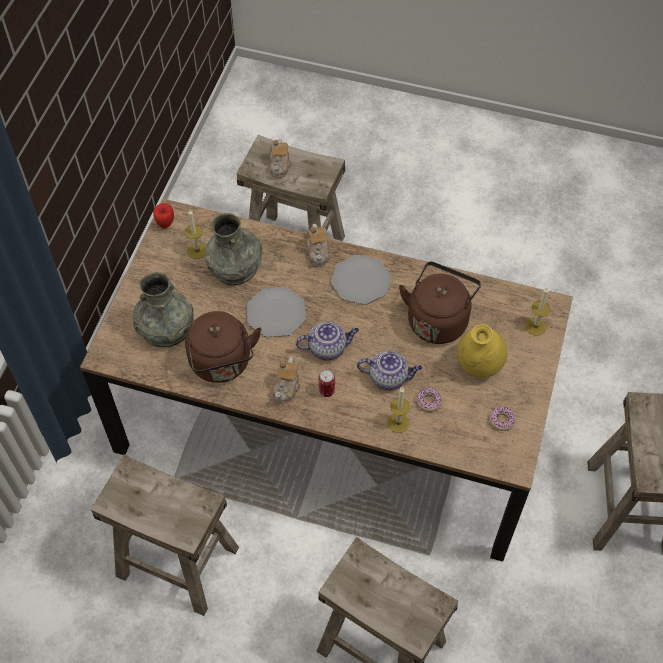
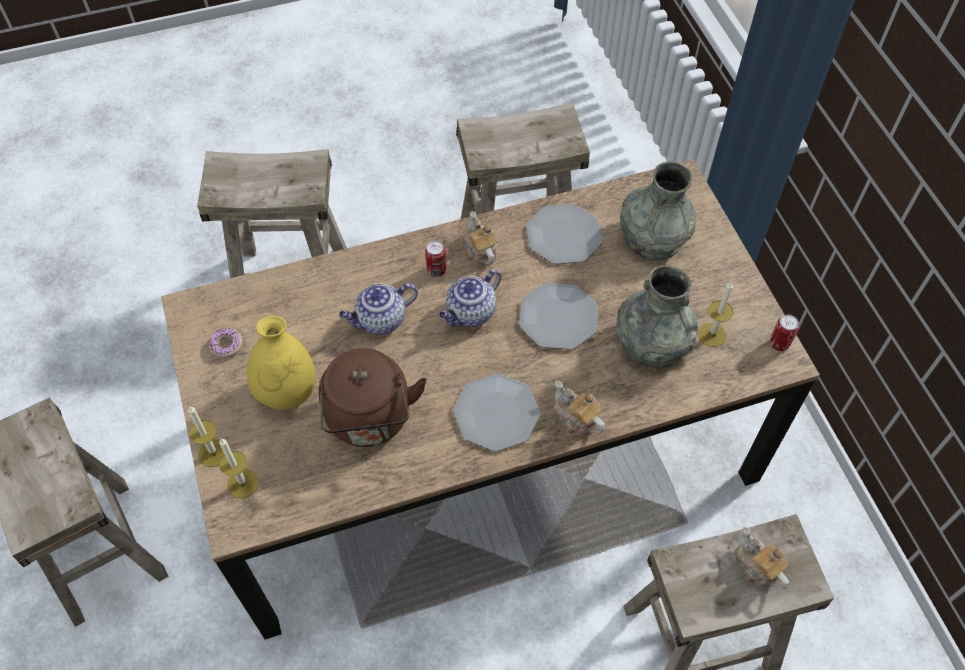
camera: 145 degrees right, 0 degrees up
(165, 224) = (779, 343): apple -> can
(222, 364) = (563, 235): brown kettle -> plate
(398, 423) = (339, 281): candle -> candle (213, 453)
(428, 401) = (320, 320): donut -> none

